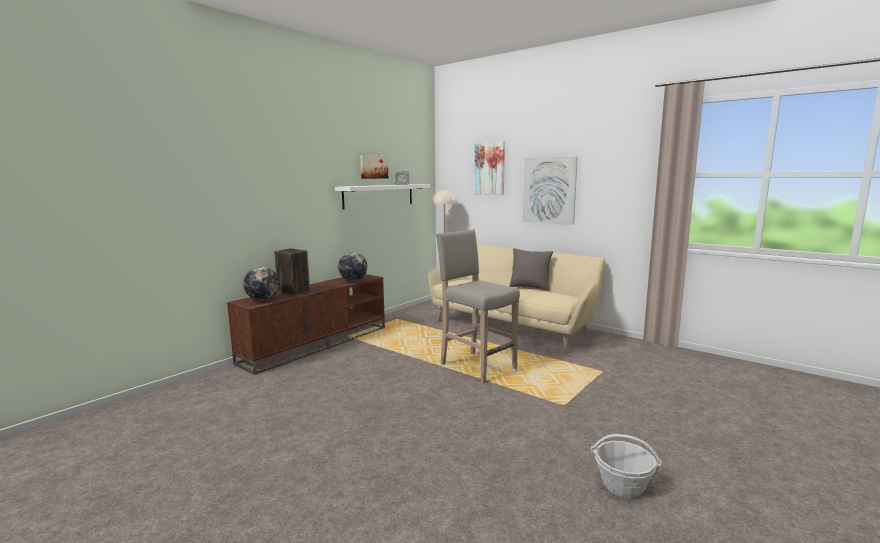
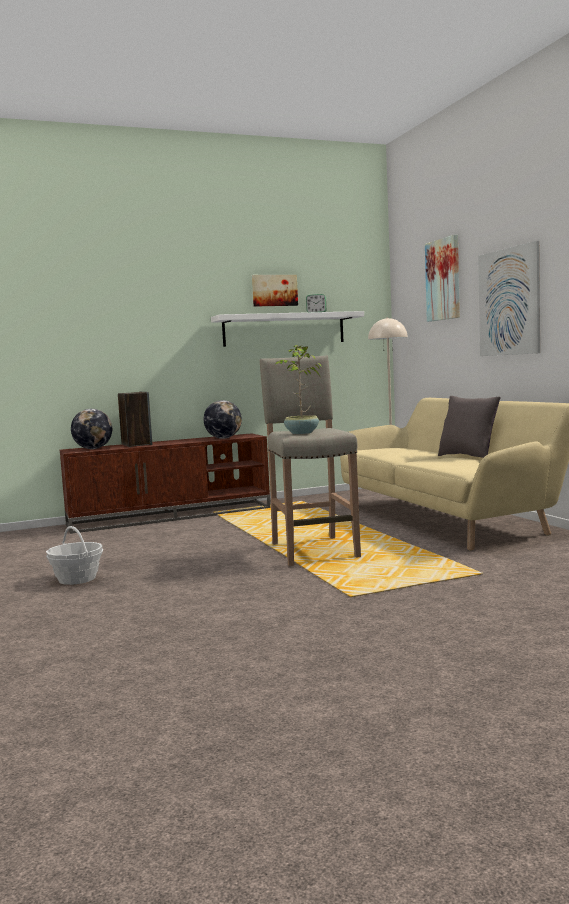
camera: 30 degrees right, 5 degrees down
(484, 290) = (301, 433): none -> potted plant
(622, 485) = (272, 671): basket -> basket (77, 579)

